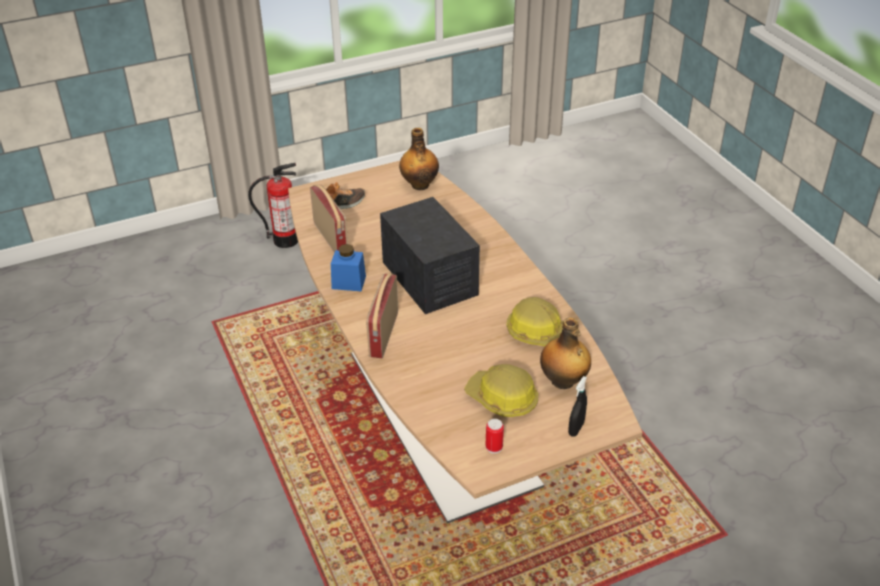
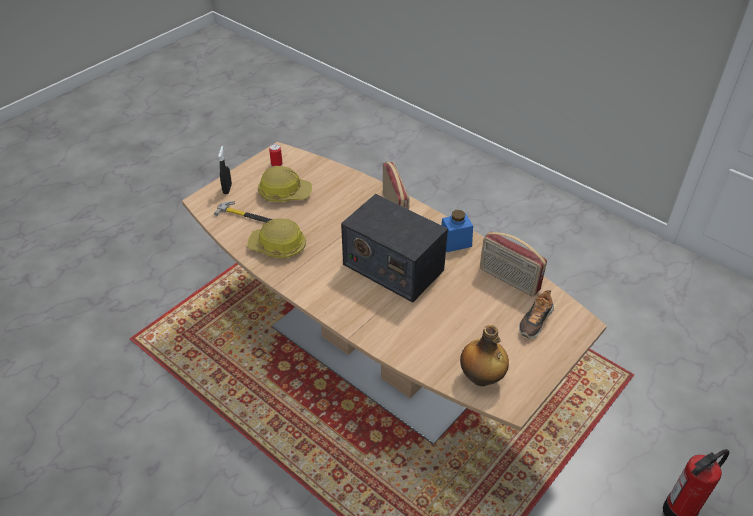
camera: 155 degrees right, 5 degrees up
(563, 381) = (246, 216): bottle -> hammer

